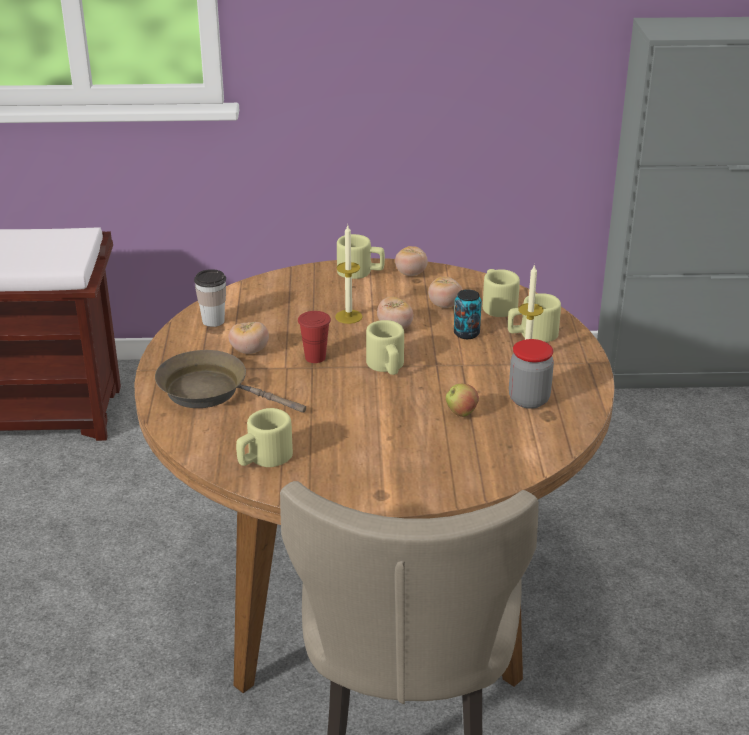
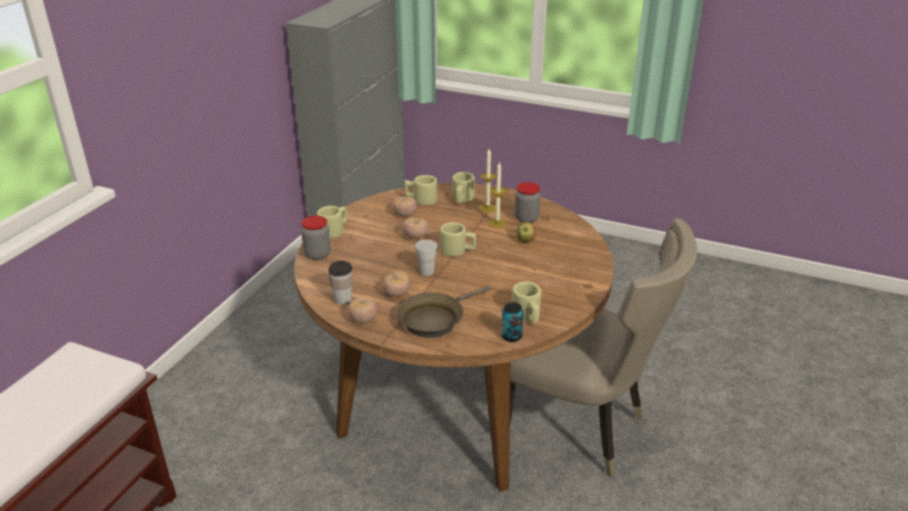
camera: 65 degrees left, 0 degrees up
(297, 278) = (317, 254): none -> jar
(315, 357) = (426, 271): red cup -> white cup
(348, 316) = (387, 248): candle -> candle (497, 223)
(411, 274) = (355, 215): tomato -> tomato (363, 320)
(466, 333) = (443, 217): can -> can (511, 336)

